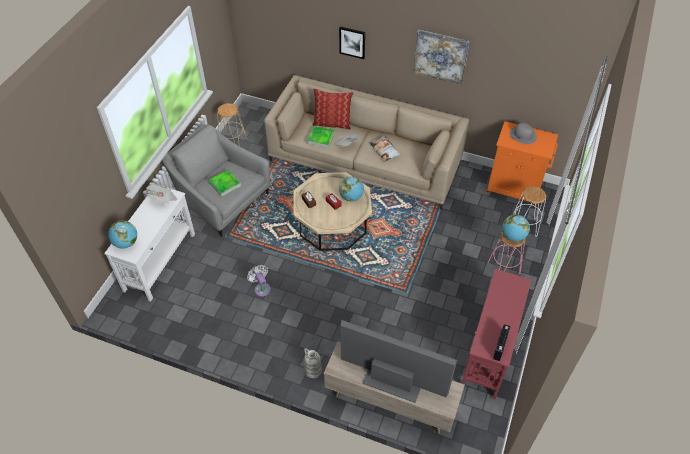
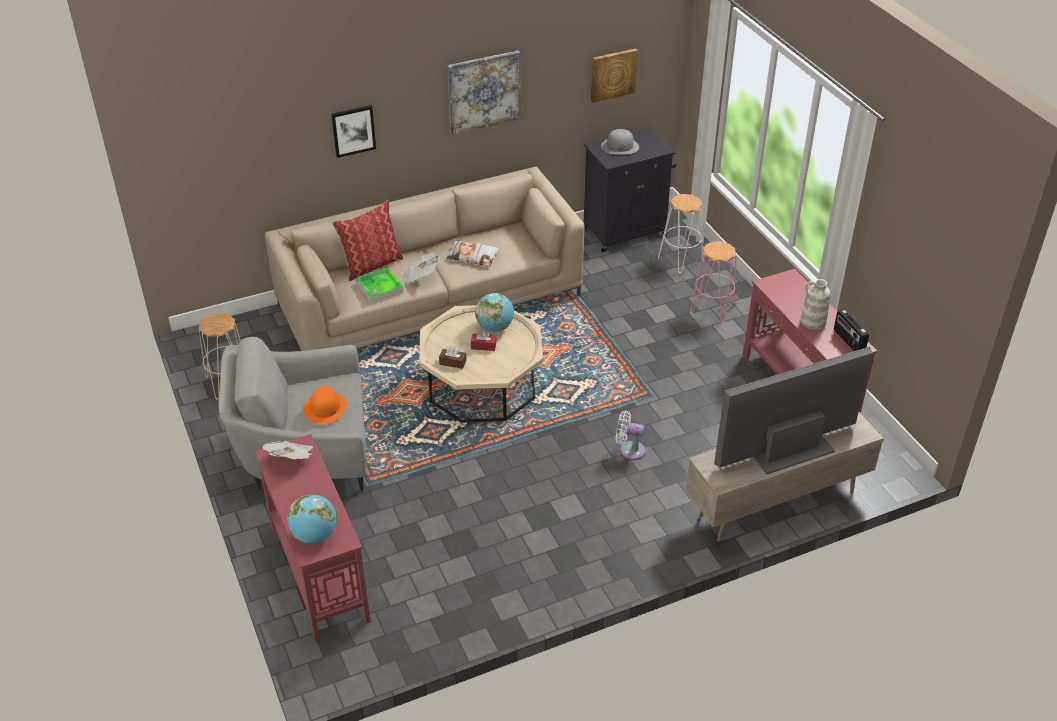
camera: 45 degrees left, 10 degrees down
(160, 261) = (319, 572): white console table -> red console table
(225, 184) = (325, 408): tray -> orange hat
(261, 288) = (491, 505): white fan -> white fan (629, 450)
(312, 370) = (661, 537): white vase -> white vase (812, 322)
(513, 236) = (719, 250): globe -> none
(515, 188) = (625, 231): orange cabinet -> black cabinet
(537, 86) = (613, 74): none -> picture

